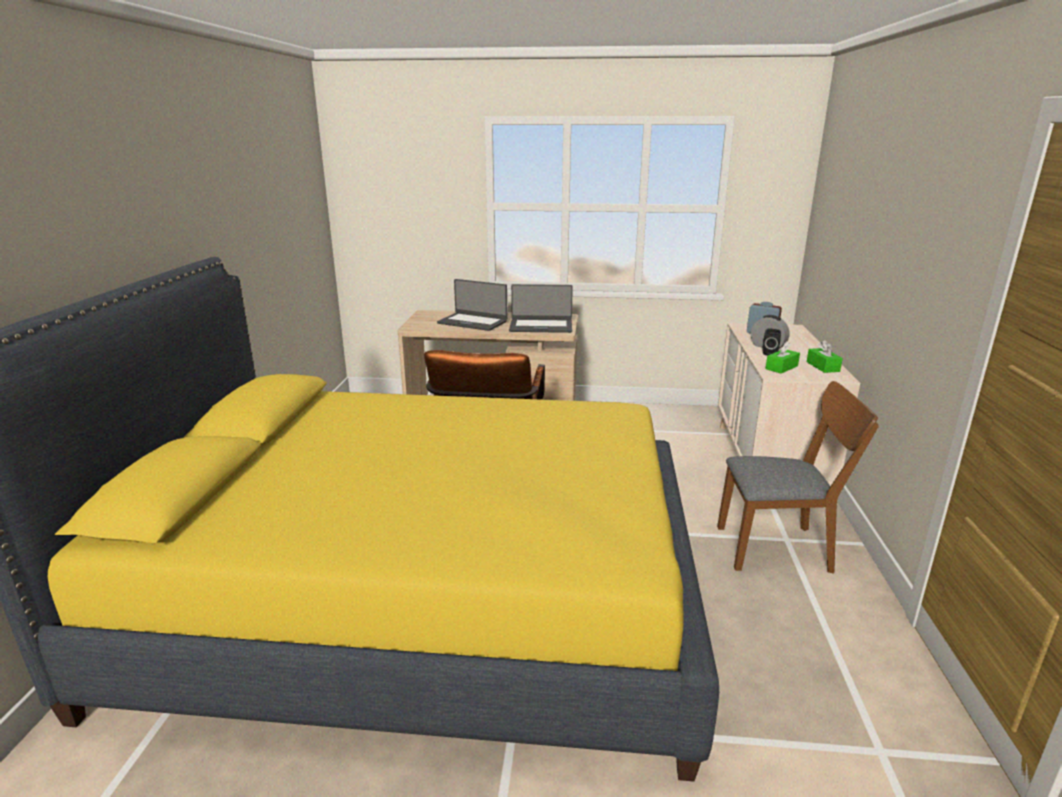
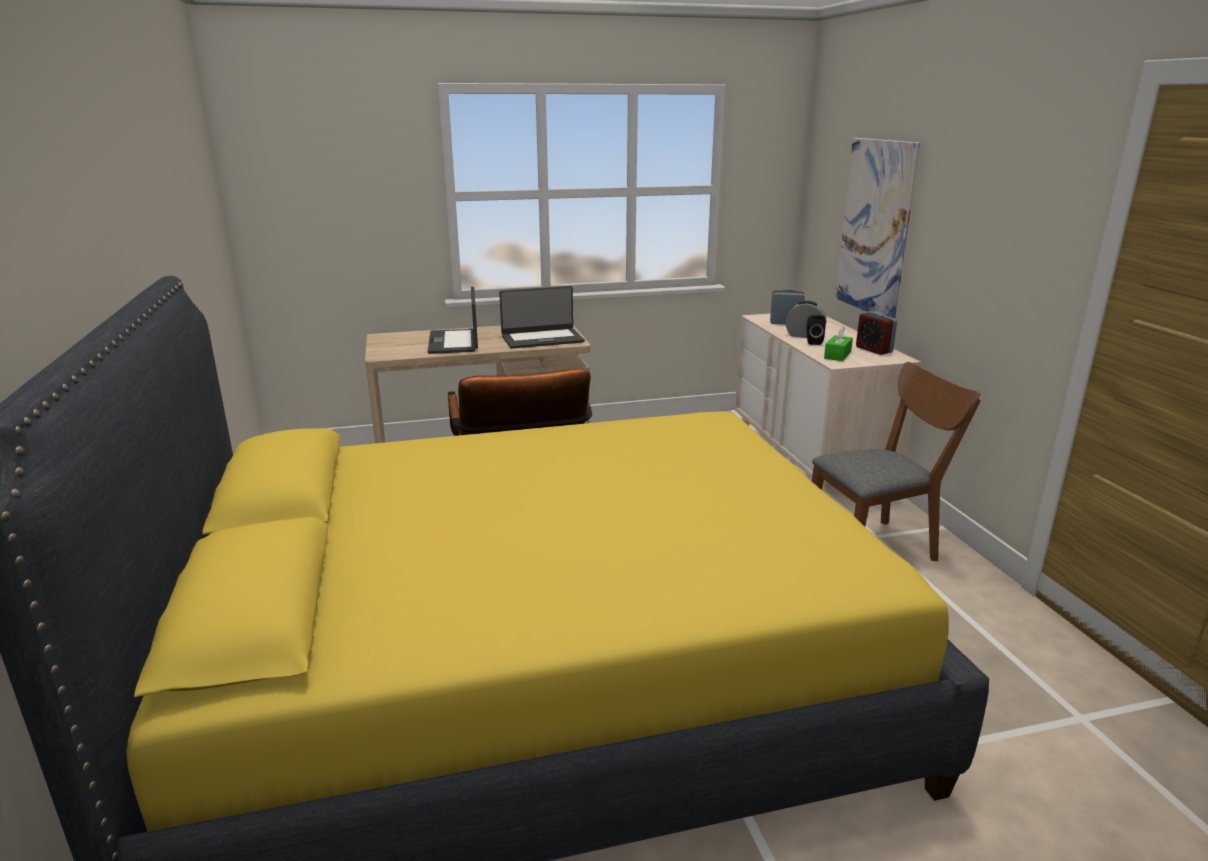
camera: 20 degrees left, 0 degrees up
(473, 322) = (454, 342): laptop -> laptop turned 75 degrees clockwise
(822, 366) = (873, 350): green tissue box -> alarm clock
(847, 252) = (874, 228): none -> picture

